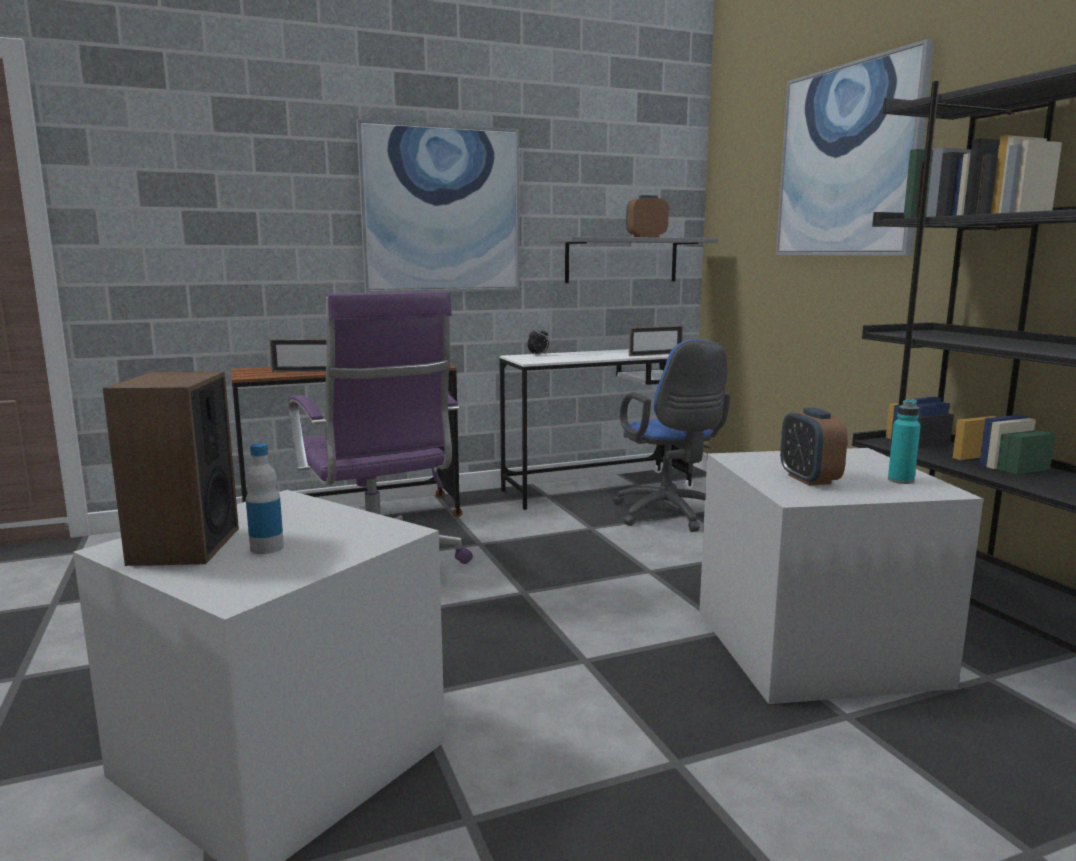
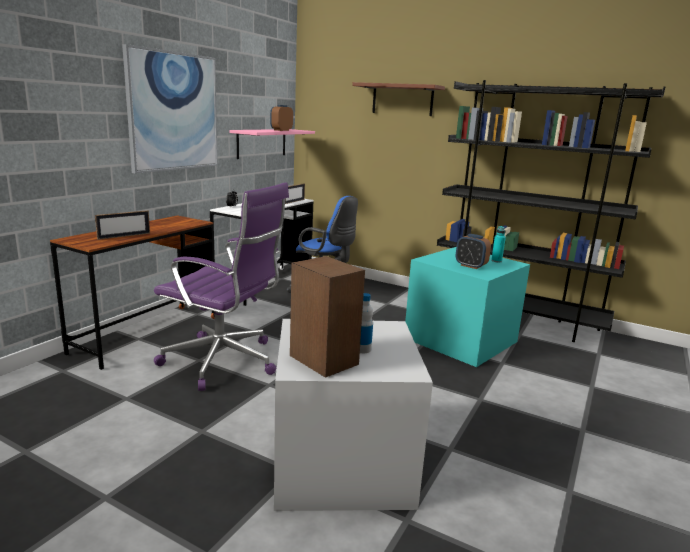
camera: 40 degrees left, 5 degrees up
(621, 260) = (262, 143): grey shelf -> pink shelf
(820, 648) = (462, 340): grey storage box -> turquoise storage box
(847, 161) = (402, 99): picture -> brown shelf

